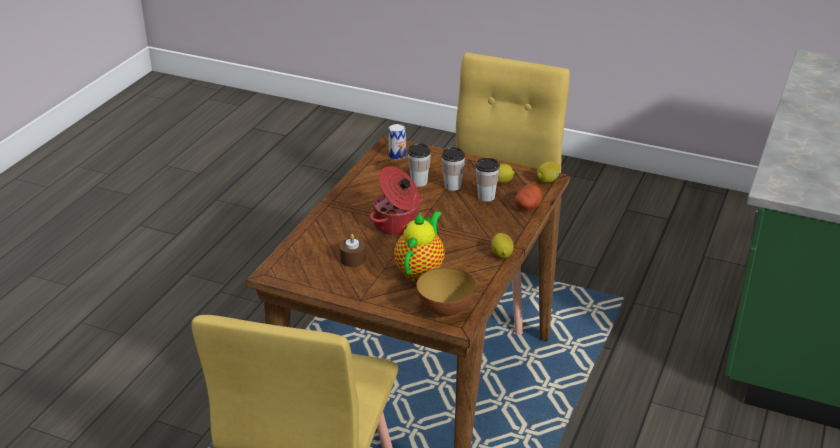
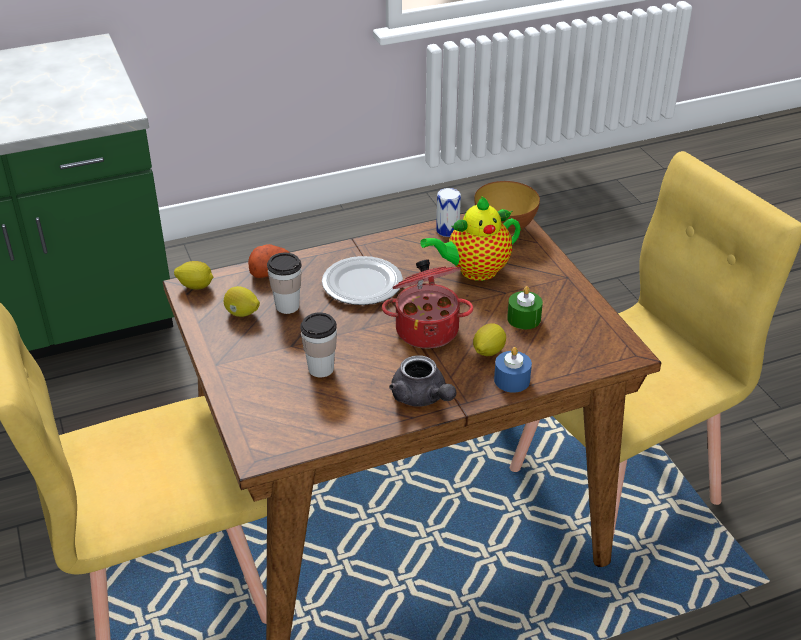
camera: 135 degrees left, 5 degrees up
(318, 226) = (512, 380): none -> blue candle
(352, 196) = (422, 398): none -> grey teapot
(353, 259) = (524, 318): brown candle -> green candle
(397, 155) = (280, 427): can -> can (447, 230)
(452, 186) = (296, 340): cup -> none
(470, 227) = (362, 284): none -> plate
(502, 254) = (379, 244): lemon -> lemon (488, 352)

